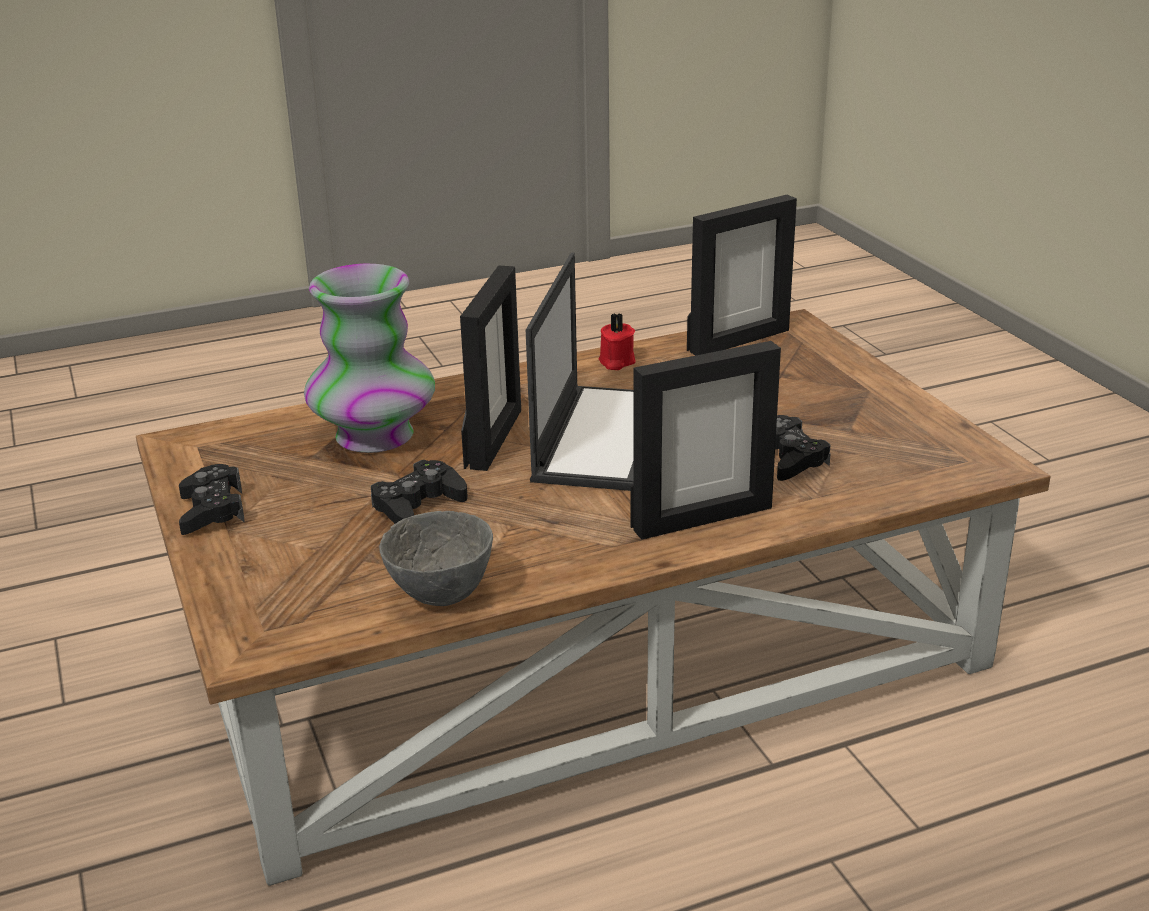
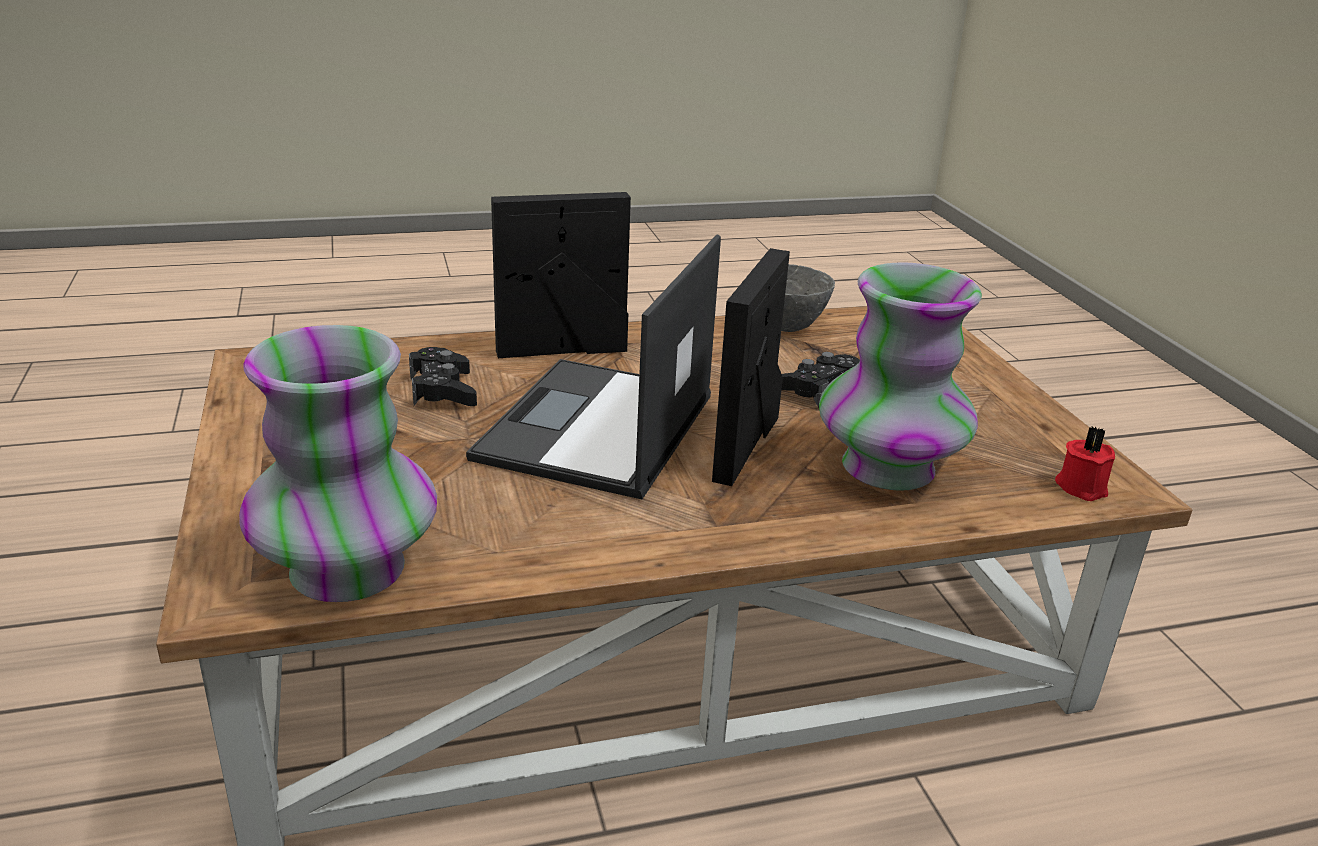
camera: 175 degrees left, 0 degrees up
(212, 510) = (1018, 407): black game controller -> none
(615, 362) = (561, 549): red candle -> red candle (1082, 486)
(738, 340) = (347, 570): picture frame -> vase

